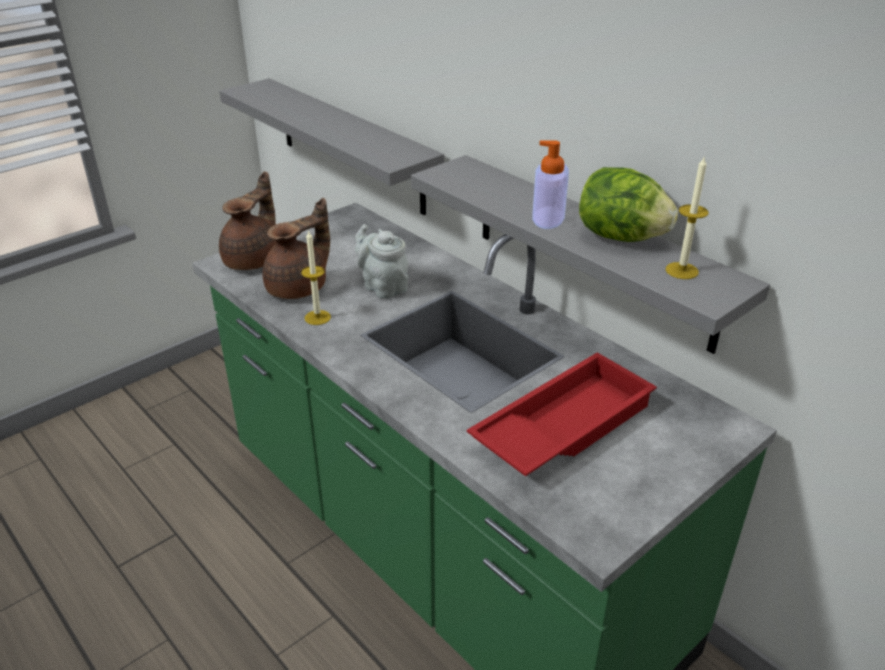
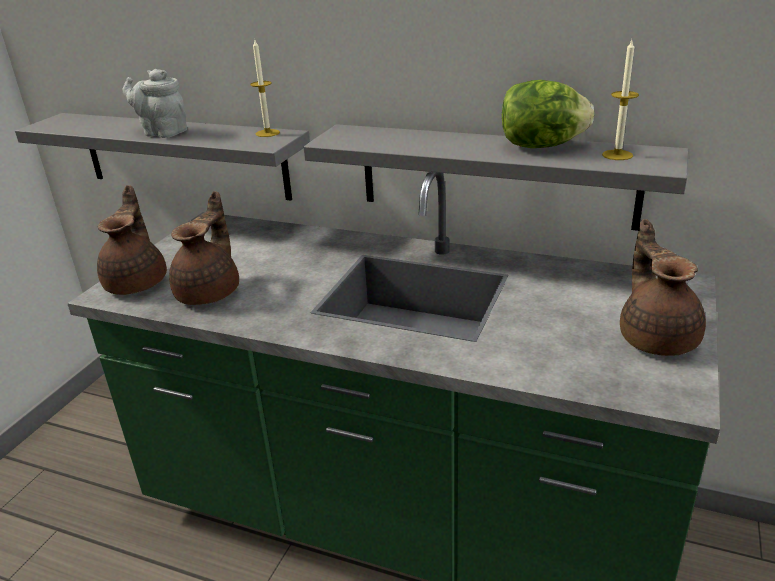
camera: 25 degrees left, 5 degrees down
(317, 317) = (253, 311): candle -> candle (267, 133)
(383, 286) = (294, 268): grey teapot -> grey teapot (162, 132)
(548, 218) = (466, 147): soap dispenser -> none
(561, 425) = (560, 325): red tray -> none
(641, 471) = (657, 337): none -> brown teapot

